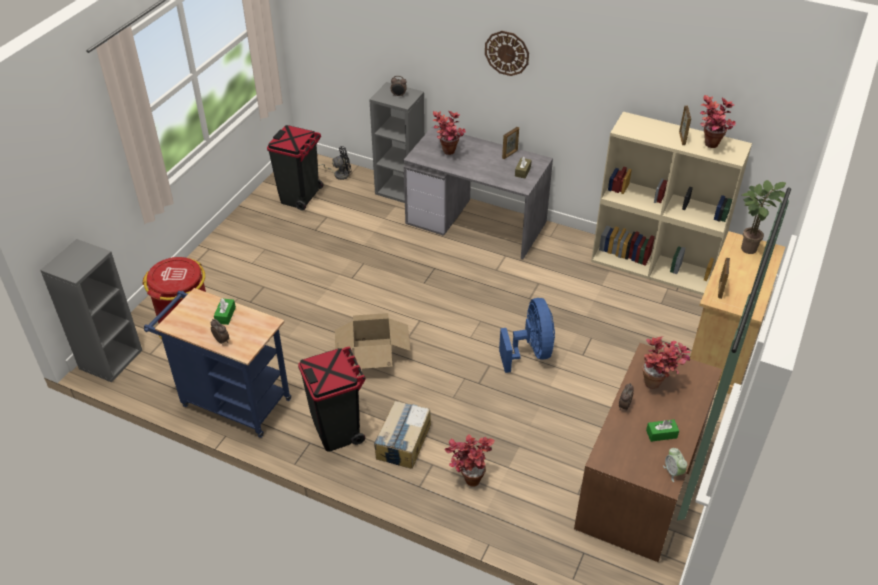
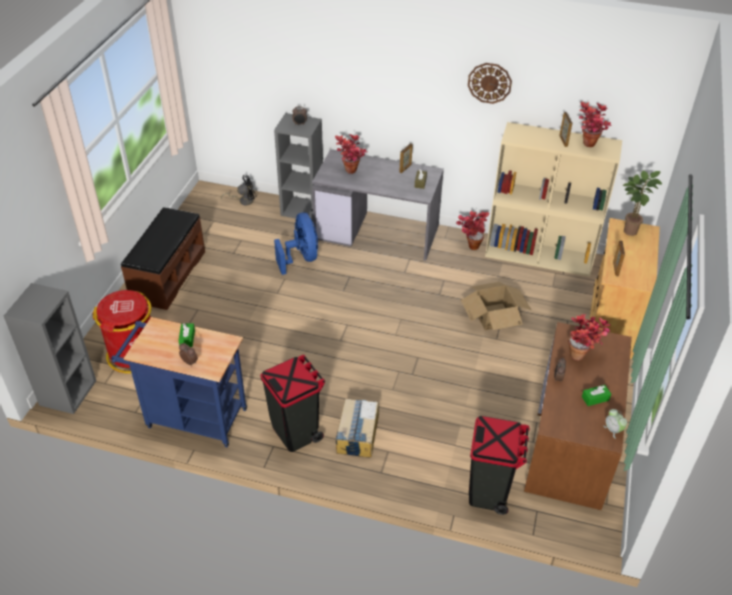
camera: 10 degrees left, 0 degrees up
(241, 247) = (168, 276): none -> brown bench
(300, 196) = (212, 224): black trash can -> black trash can (489, 491)
(373, 353) = (312, 358): cardboard box -> cardboard box (494, 316)
(467, 478) = (421, 459): potted plant -> potted plant (469, 245)
(507, 53) = (399, 78): wall clock -> wall clock (489, 83)
(530, 352) = (451, 341): blue fan -> blue fan (301, 258)

